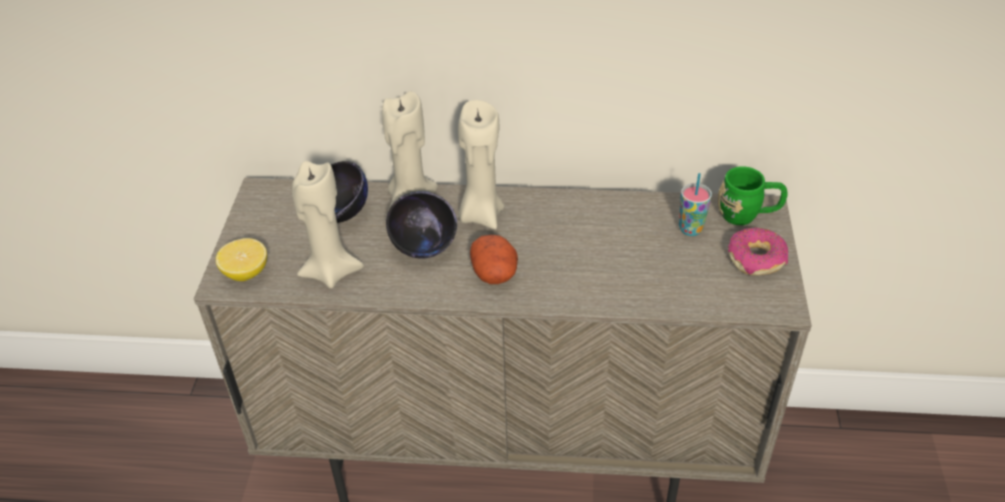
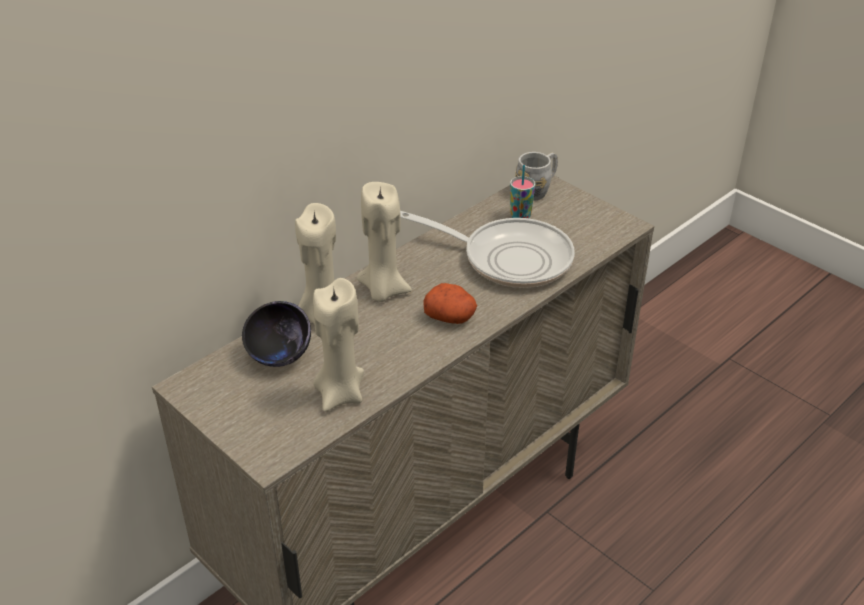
camera: 50 degrees left, 5 degrees down
(246, 272) = (275, 441): lemon -> none
(424, 247) = (379, 334): black bowl -> none
(620, 258) = (508, 258): none -> frying pan
(748, 215) = (537, 190): green mug -> grey mug
(756, 259) = (578, 210): donut -> none

